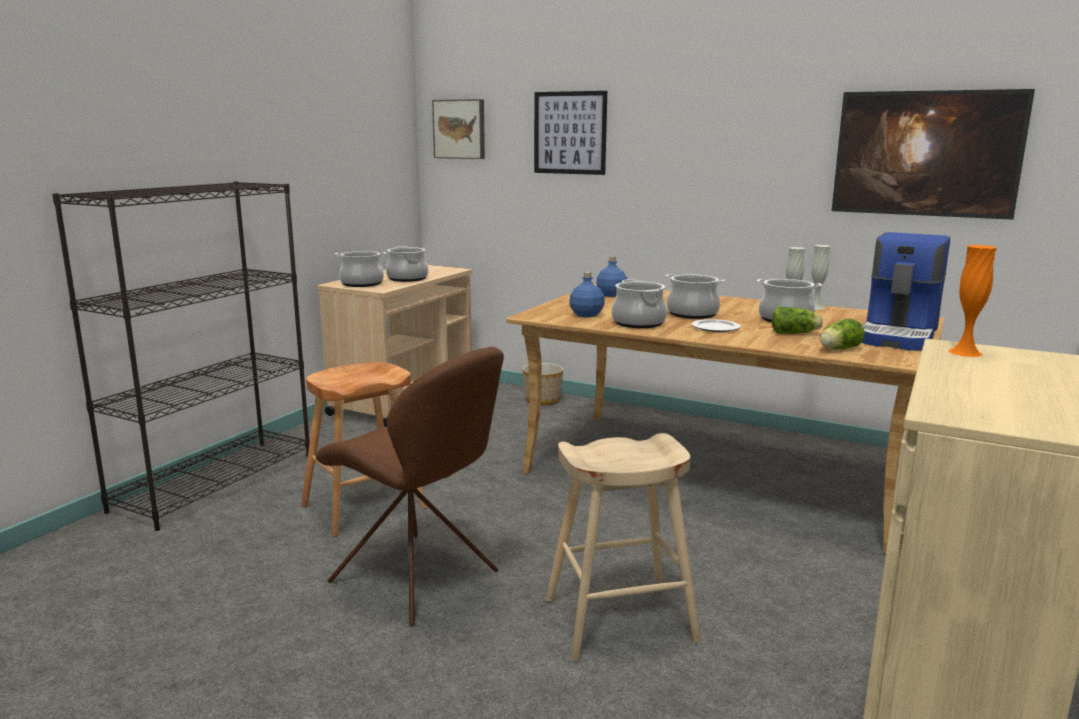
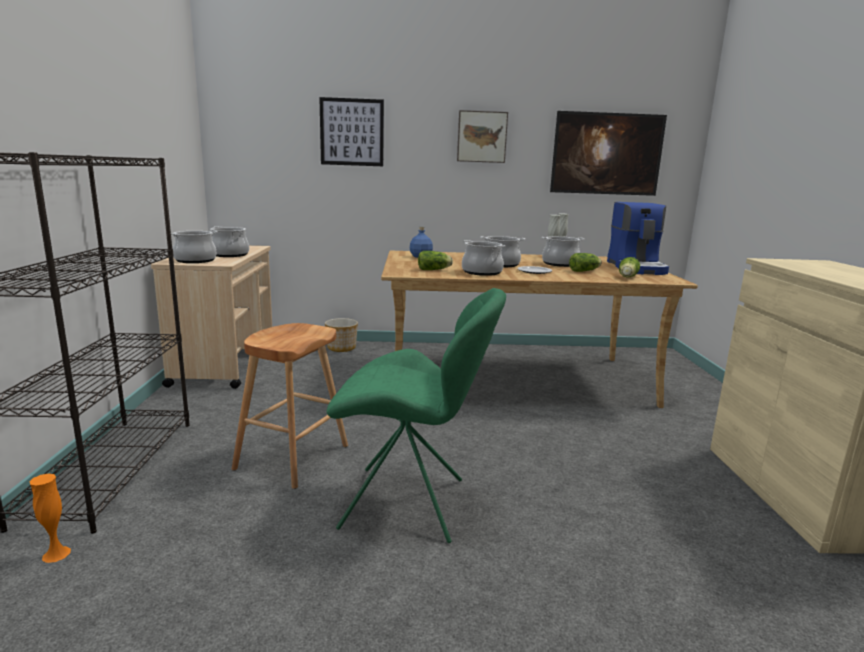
camera: 30 degrees left, 0 degrees up
(418, 579) = (409, 504): brown chair -> green chair
(460, 129) = (246, 125): picture -> picture (481, 137)
(586, 315) = (435, 270): blue bottle -> lettuce
(620, 620) = (580, 490): beige stool -> none
(965, 352) = (788, 263): orange vase -> orange vase (56, 554)

